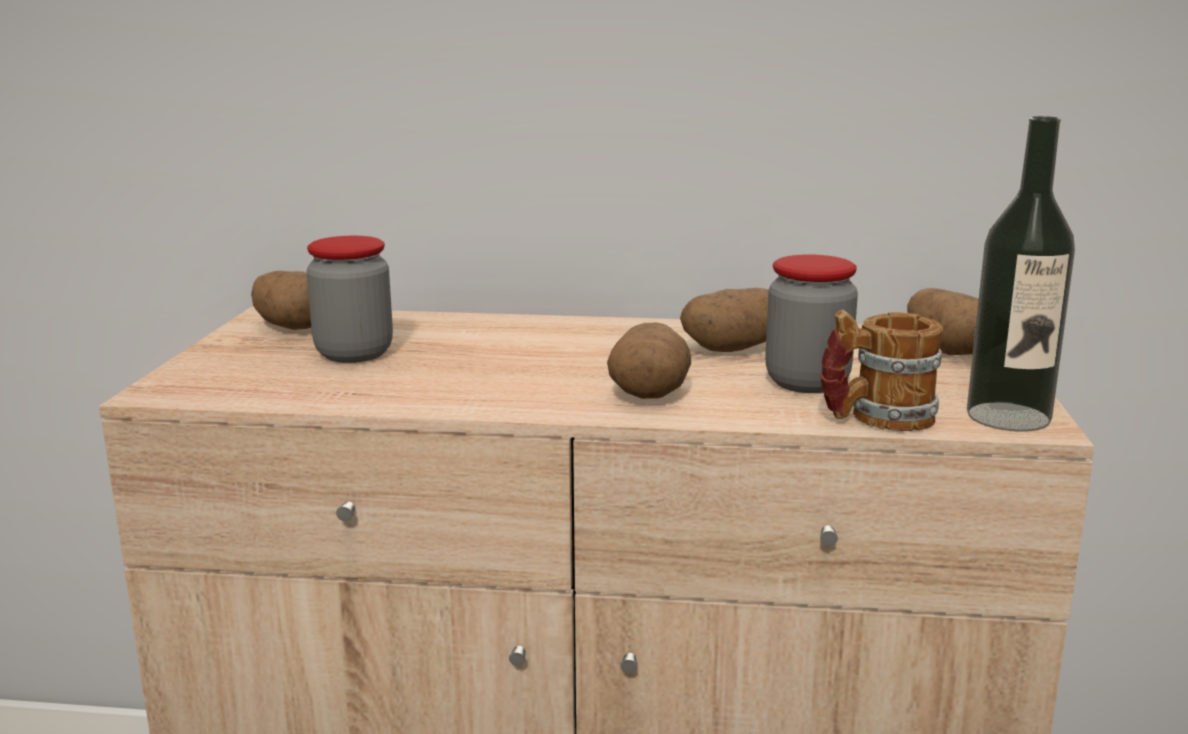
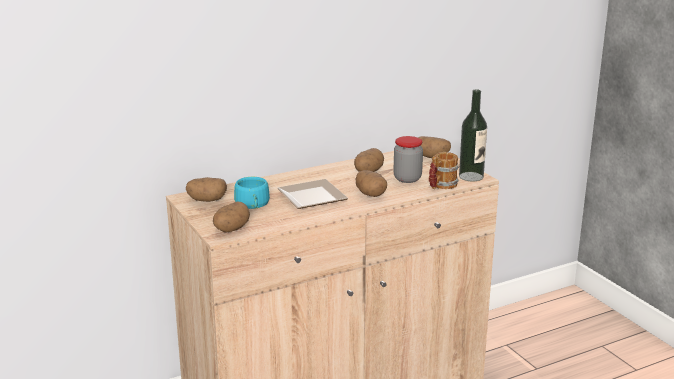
camera: 35 degrees left, 5 degrees up
(209, 385) = (231, 229): none -> potato
(354, 353) = (252, 205): jar -> turquoise cup
(505, 370) = (314, 198): none -> plate

